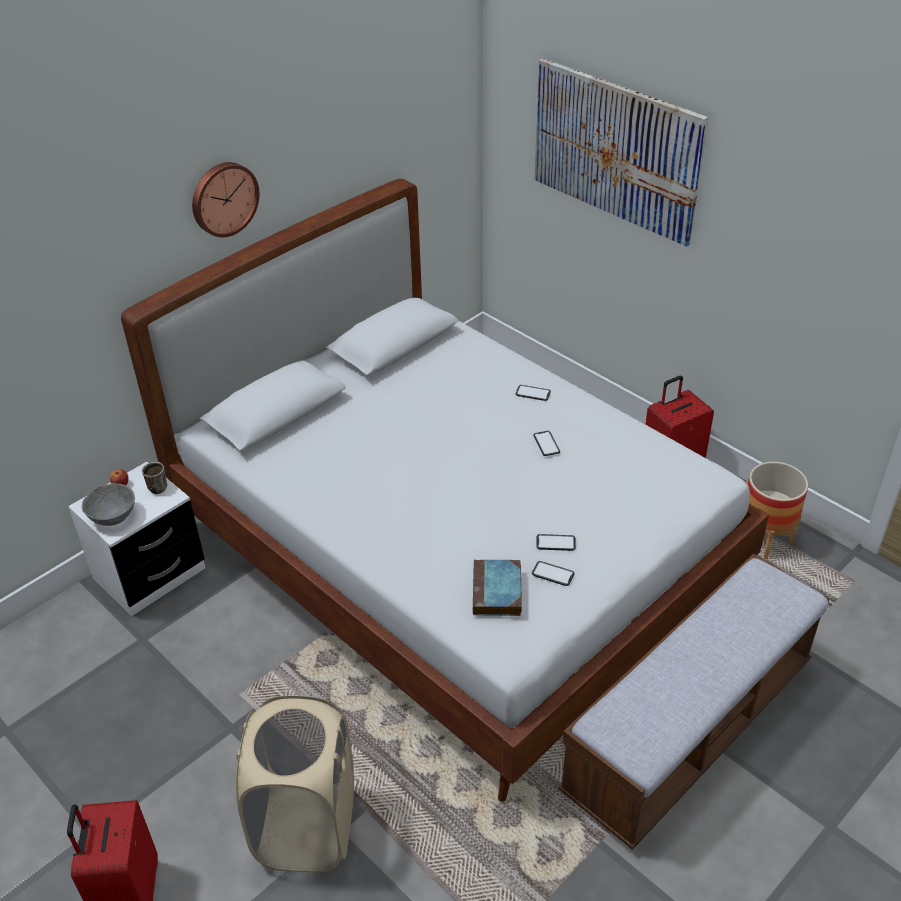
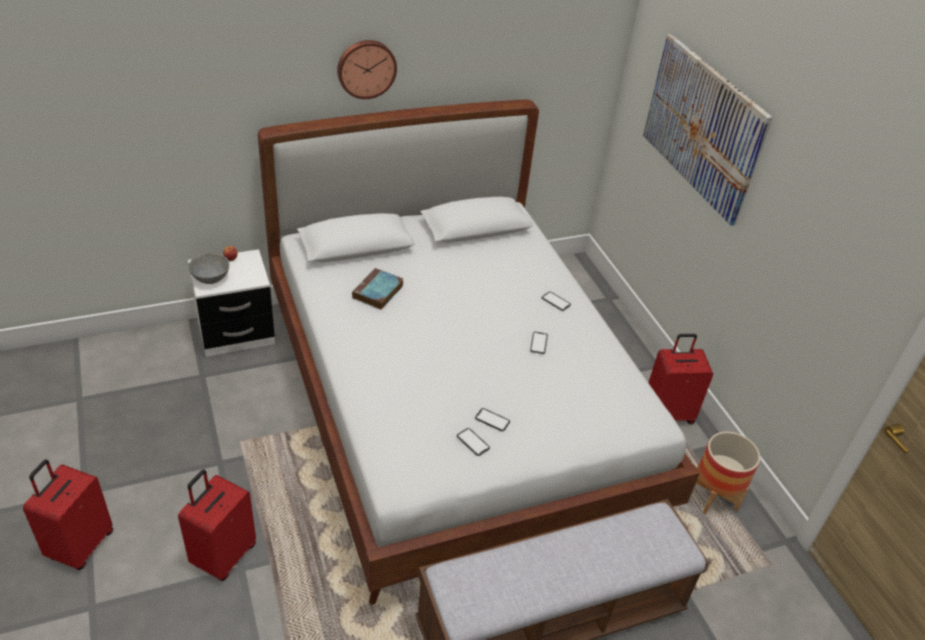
camera: 20 degrees right, 0 degrees up
(158, 486) = (254, 269): mug -> none
(306, 827) = (223, 555): beige laundry basket -> red suitcase
(497, 592) = (420, 438): book -> book (377, 292)

